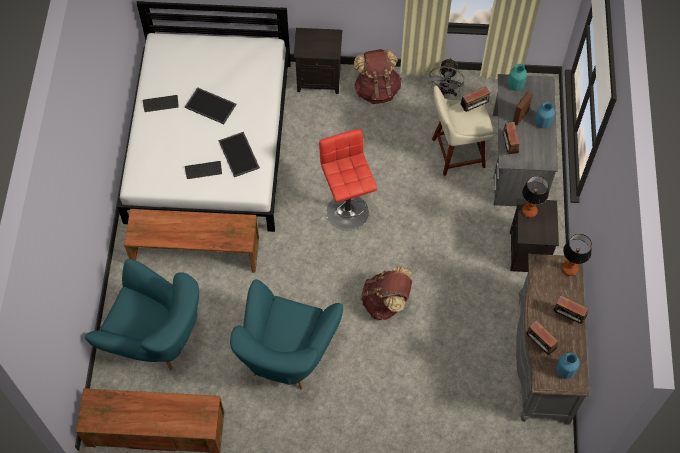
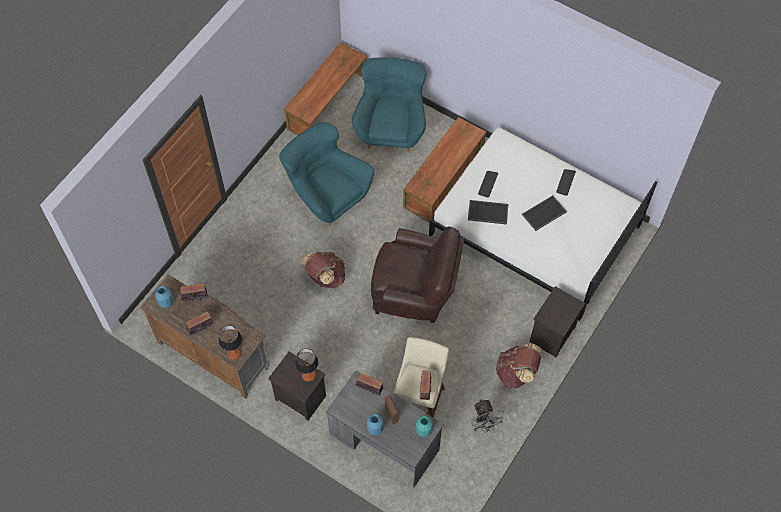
camera: 120 degrees right, 0 degrees up
(155, 338) = (391, 128): turquoise armchair -> turquoise armchair turned 135 degrees clockwise
(347, 211) = (415, 291): red stool -> brown armchair
(445, 92) = (484, 425): grey fan -> grey fan turned 150 degrees counterclockwise

